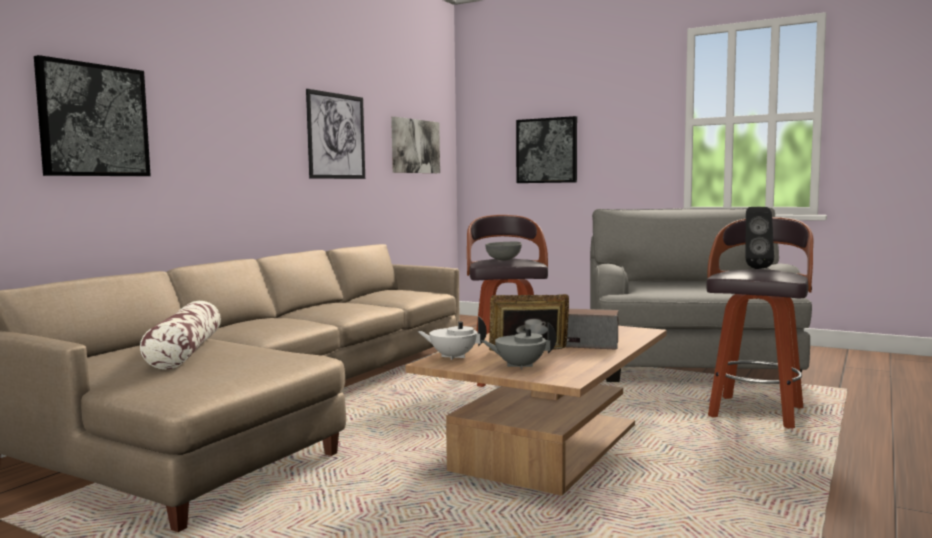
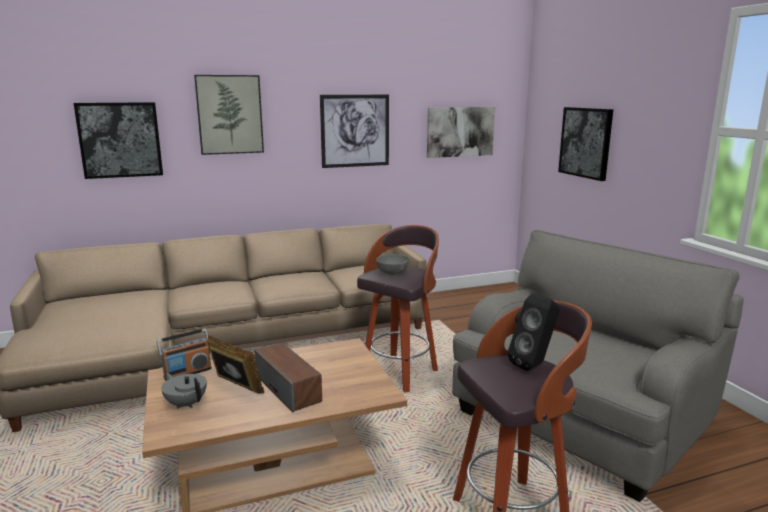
camera: 40 degrees right, 10 degrees up
(185, 352) = (108, 310): pillow -> none
(221, 100) = (229, 114): none -> picture
(453, 357) = (187, 373): white teapot -> radio

